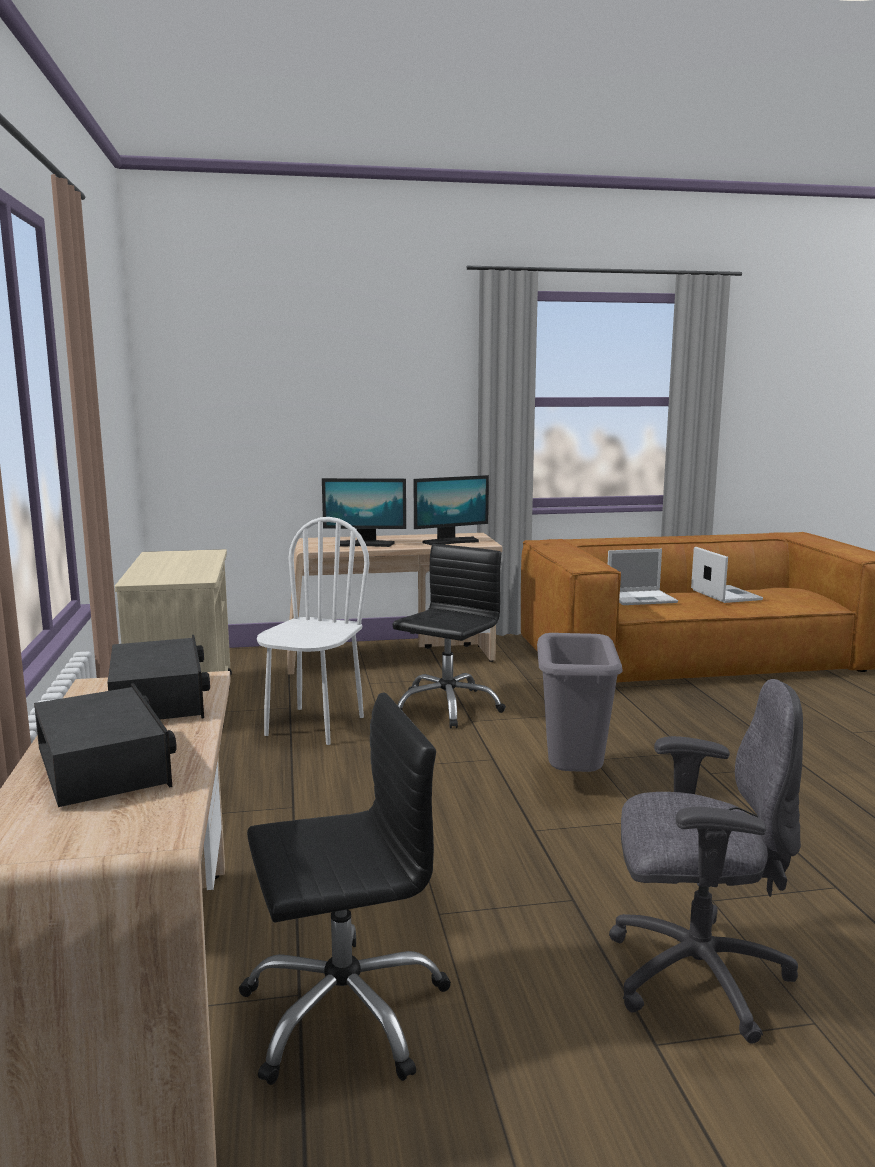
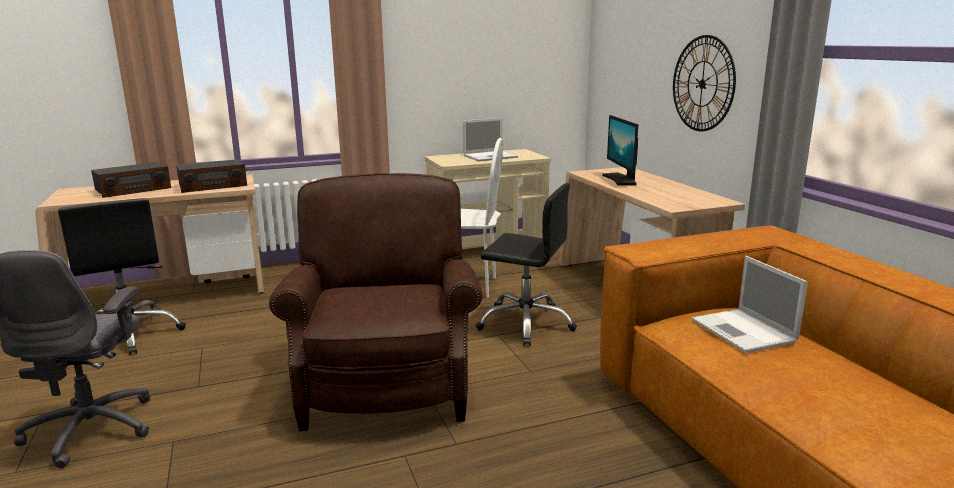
camera: 80 degrees right, 5 degrees up
(377, 436) = (702, 84): none -> wall clock
(450, 542) = (668, 197): monitor -> none
(573, 778) = (386, 382): grey trash can -> brown armchair
(724, 594) = (854, 393): laptop -> laptop (491, 156)

